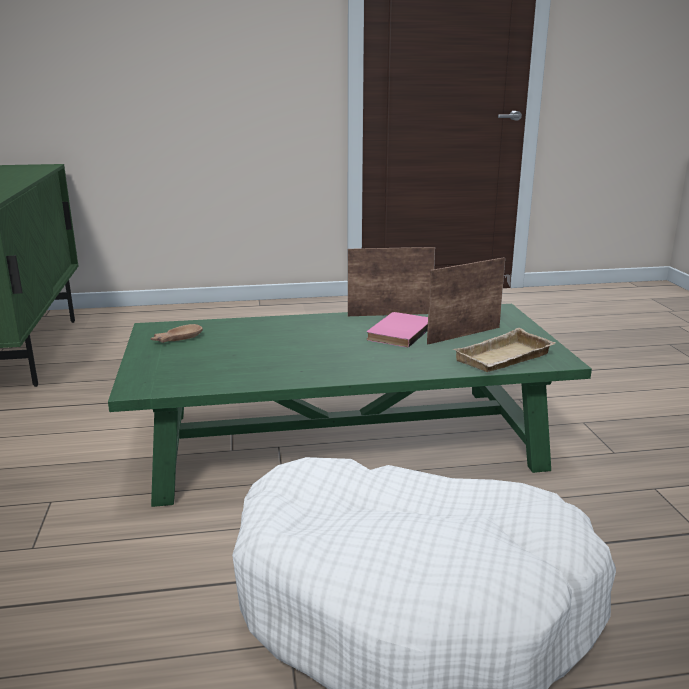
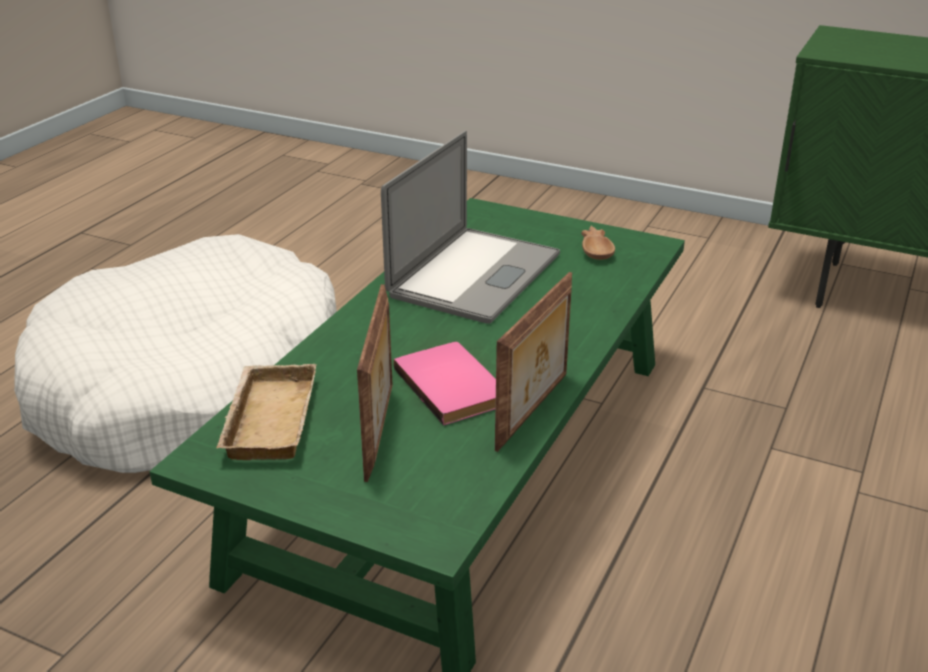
camera: 125 degrees right, 10 degrees up
(262, 360) = (475, 275): none -> laptop

